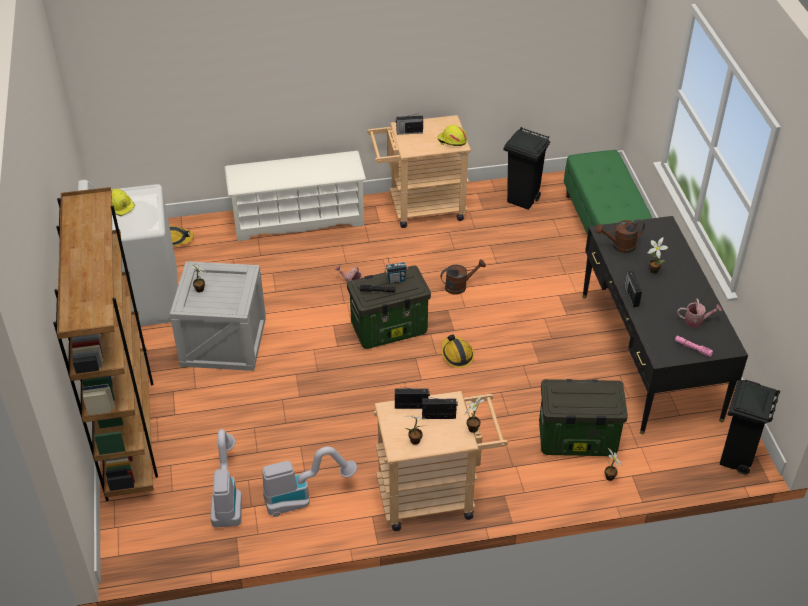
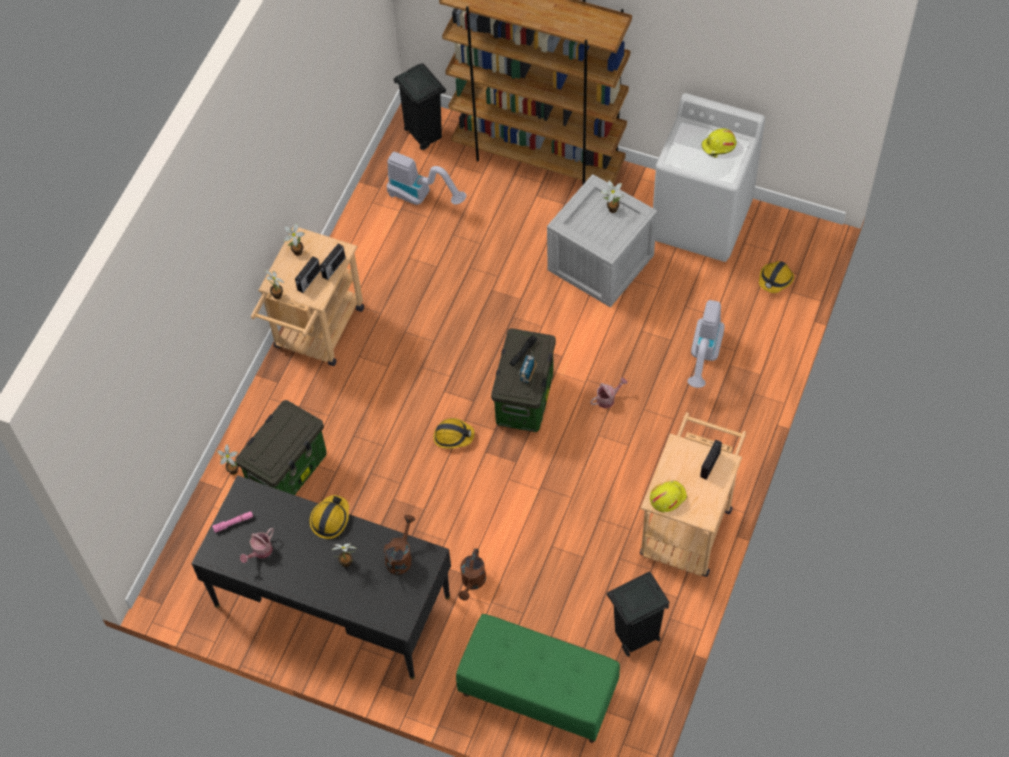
camera: 125 degrees right, 15 degrees up
(298, 219) = (742, 400): white shoe rack -> none
(303, 497) = (383, 245): vacuum cleaner -> vacuum cleaner (704, 357)
(459, 286) = (541, 492): brown watering can -> brown watering can (472, 582)
(631, 295) = (330, 519): radio -> hard hat
(736, 459) = (172, 584): black trash can -> black trash can (423, 135)

